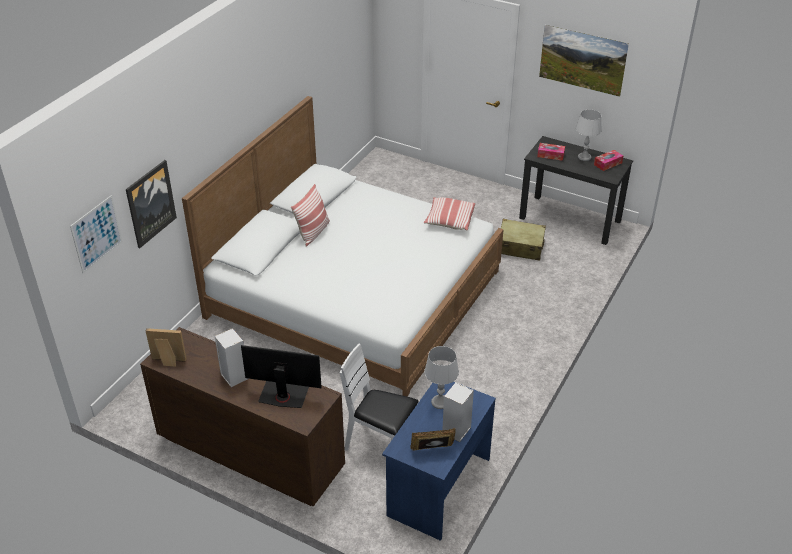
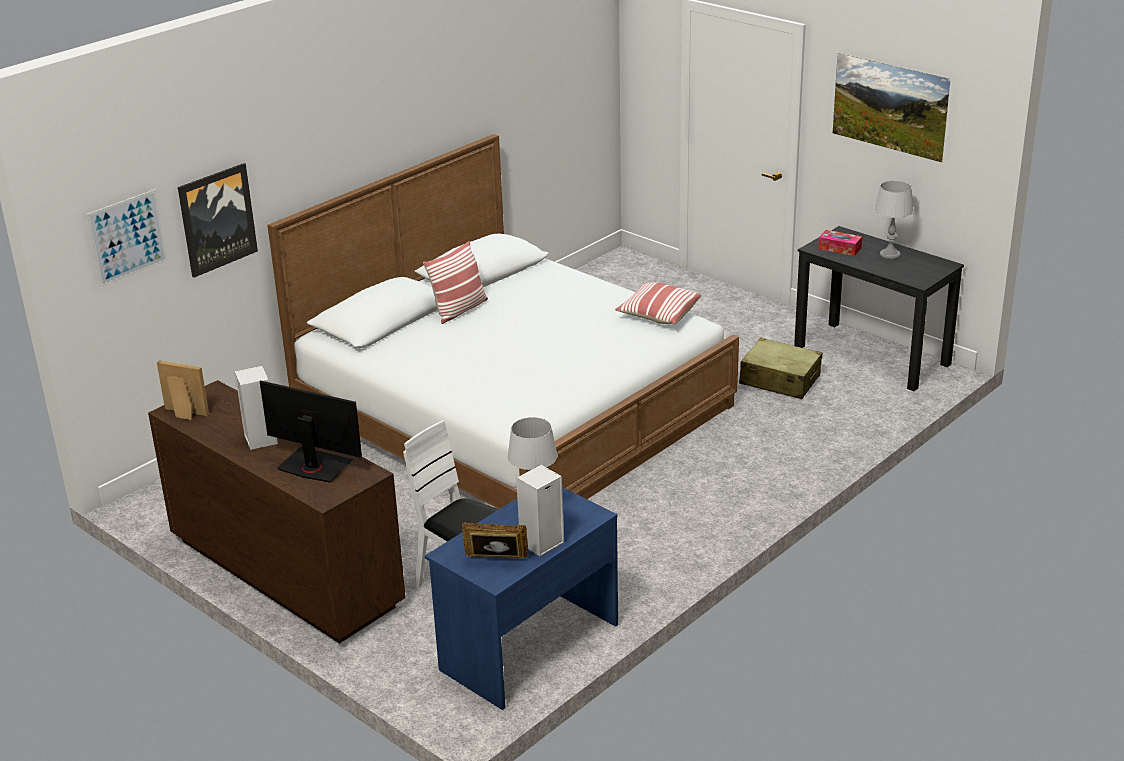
camera: 15 degrees right, 10 degrees down
(608, 164) = (922, 265): tissue box -> none

